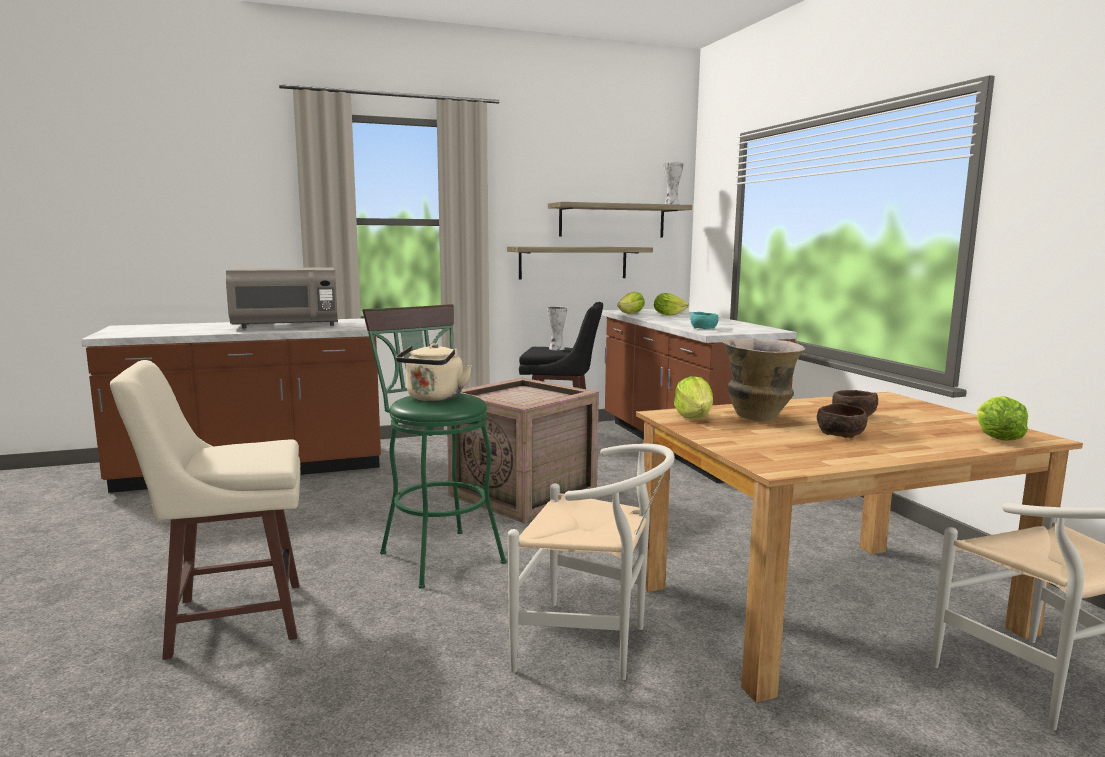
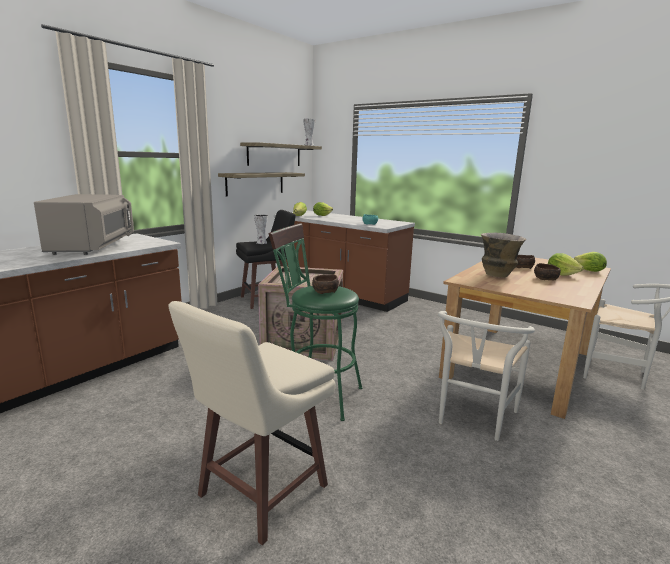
camera: 35 degrees left, 5 degrees up
(286, 326) = (93, 247): grey microwave -> grey microwave turned 45 degrees counterclockwise
(433, 398) = (324, 292): beige kettle -> brown bowl
(592, 645) = (472, 418): white chair -> white chair turned 135 degrees clockwise
(694, 417) = (475, 280): lettuce -> lettuce (561, 274)

